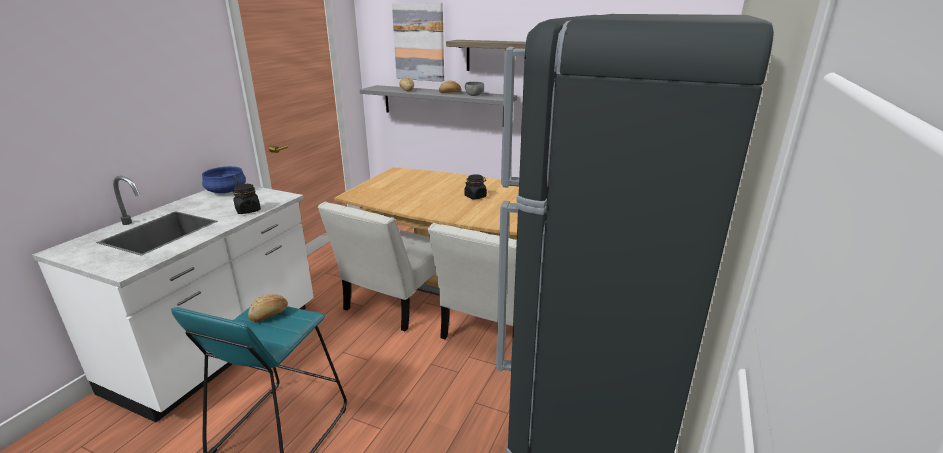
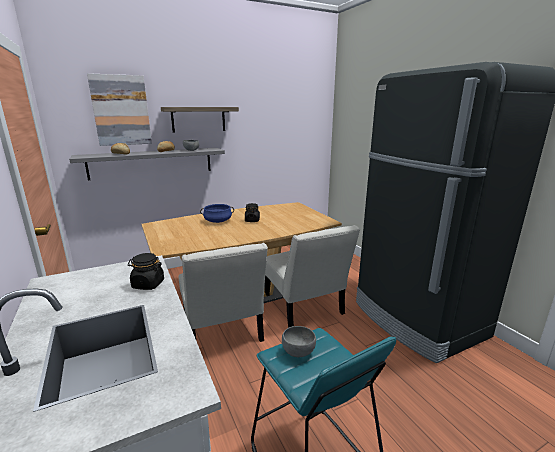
camera: 50 degrees left, 5 degrees down
(227, 191) = (62, 284): blue cooking pot -> blue cooking pot (218, 221)
(269, 314) = (298, 352): bread -> grey bowl

